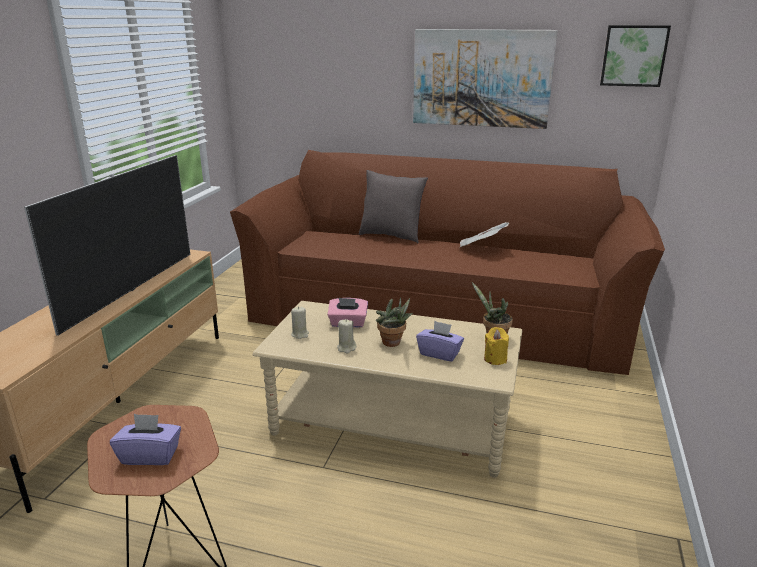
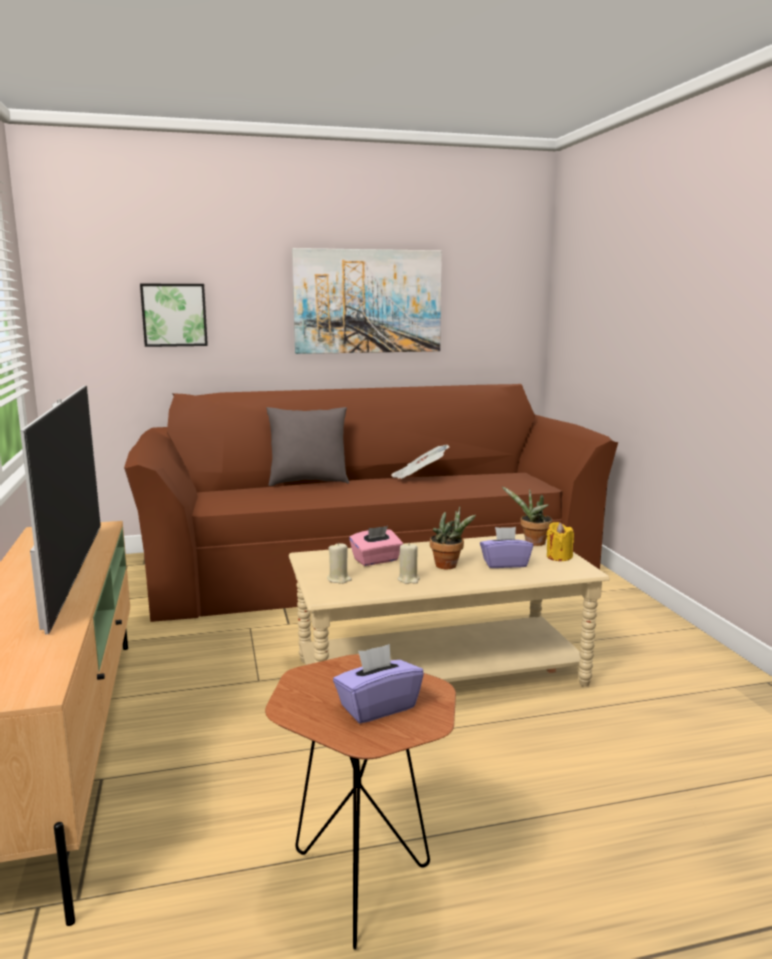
camera: 30 degrees left, 10 degrees down
(633, 56) = (510, 276): picture -> picture (174, 315)

